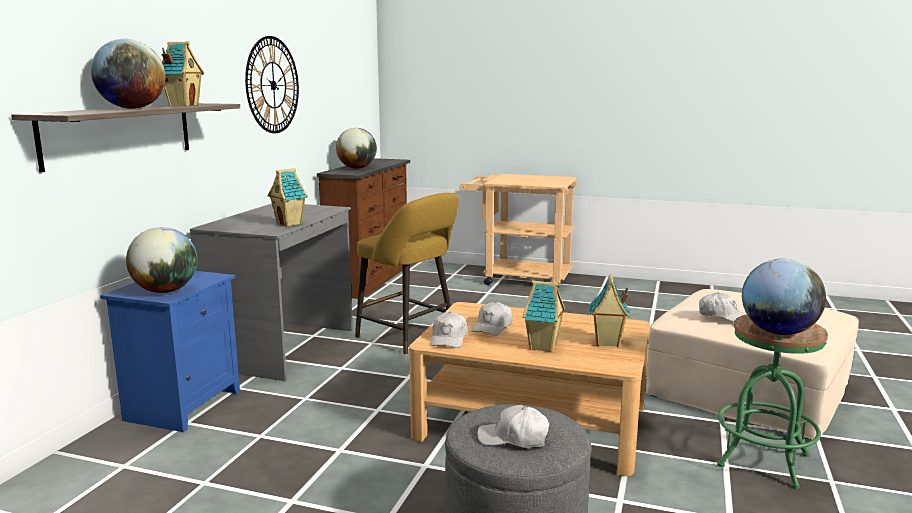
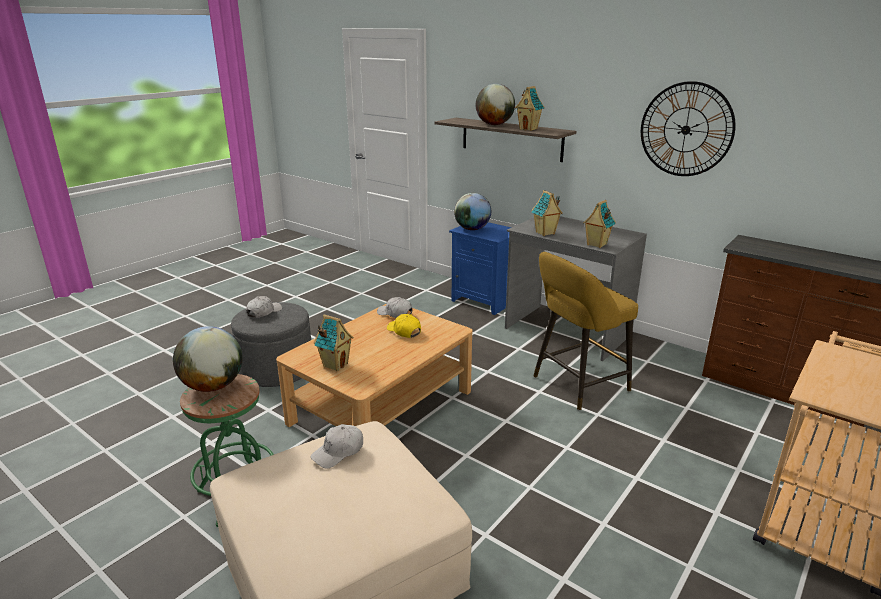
camera: 110 degrees right, 10 degrees up
(357, 168) = (788, 251): globe -> none
(492, 327) = (404, 331): white cap -> yellow cap
(543, 347) = (351, 340): toy house -> toy house (596, 244)

